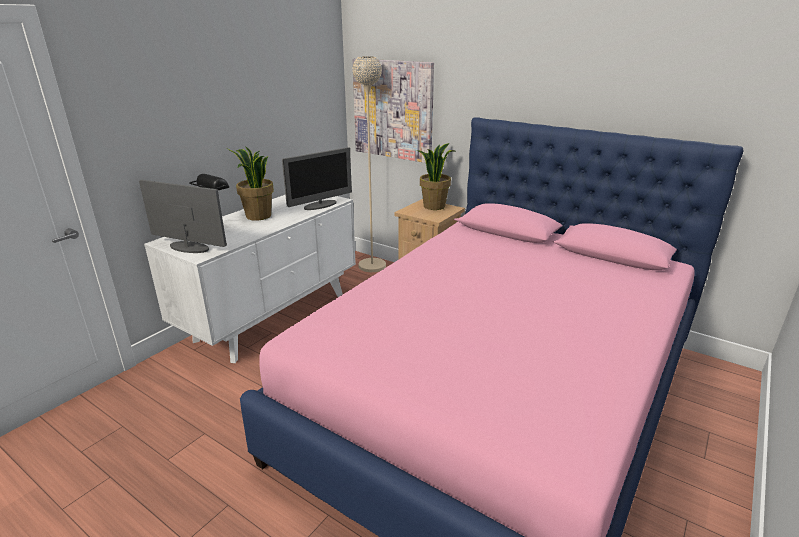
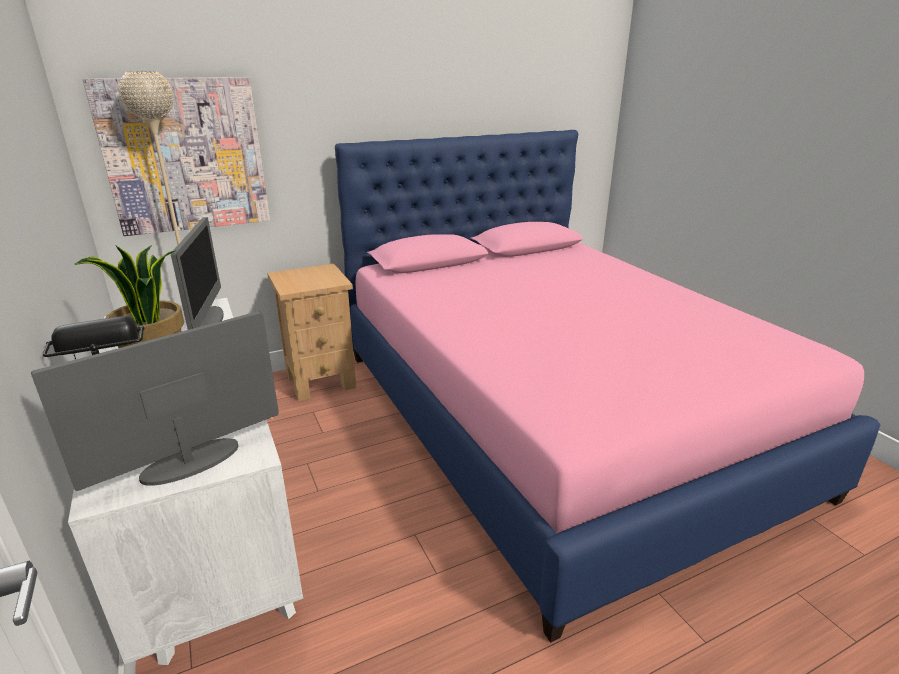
camera: 60 degrees left, 0 degrees up
(434, 206) = (303, 273): potted plant -> none

